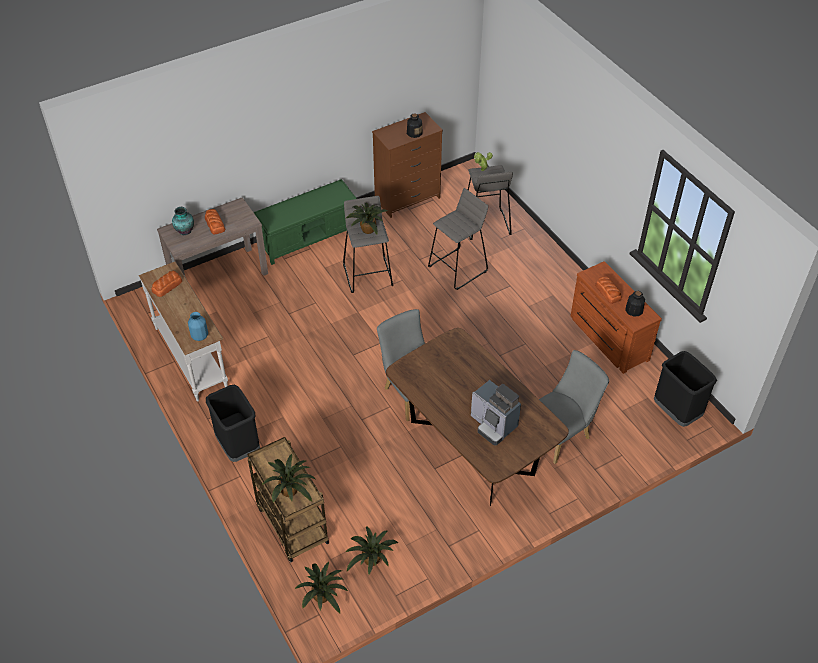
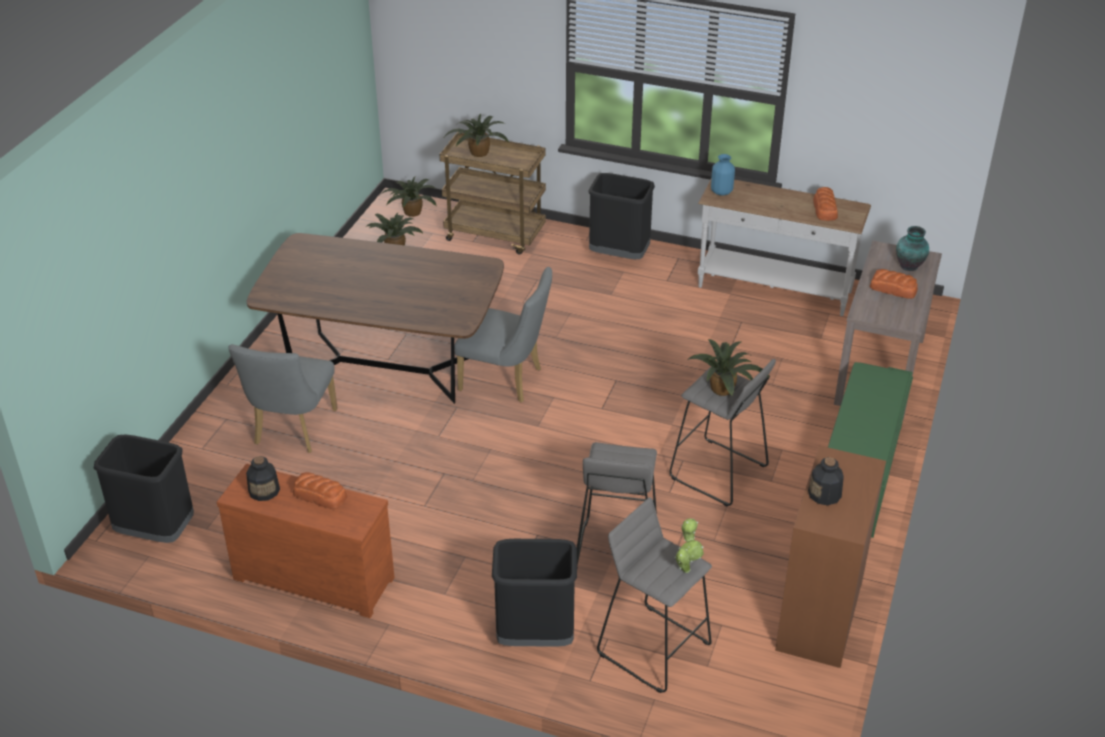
camera: 140 degrees right, 10 degrees down
(493, 425) = (336, 272): coffee machine -> none
(530, 256) = (535, 637): none -> black trash can

